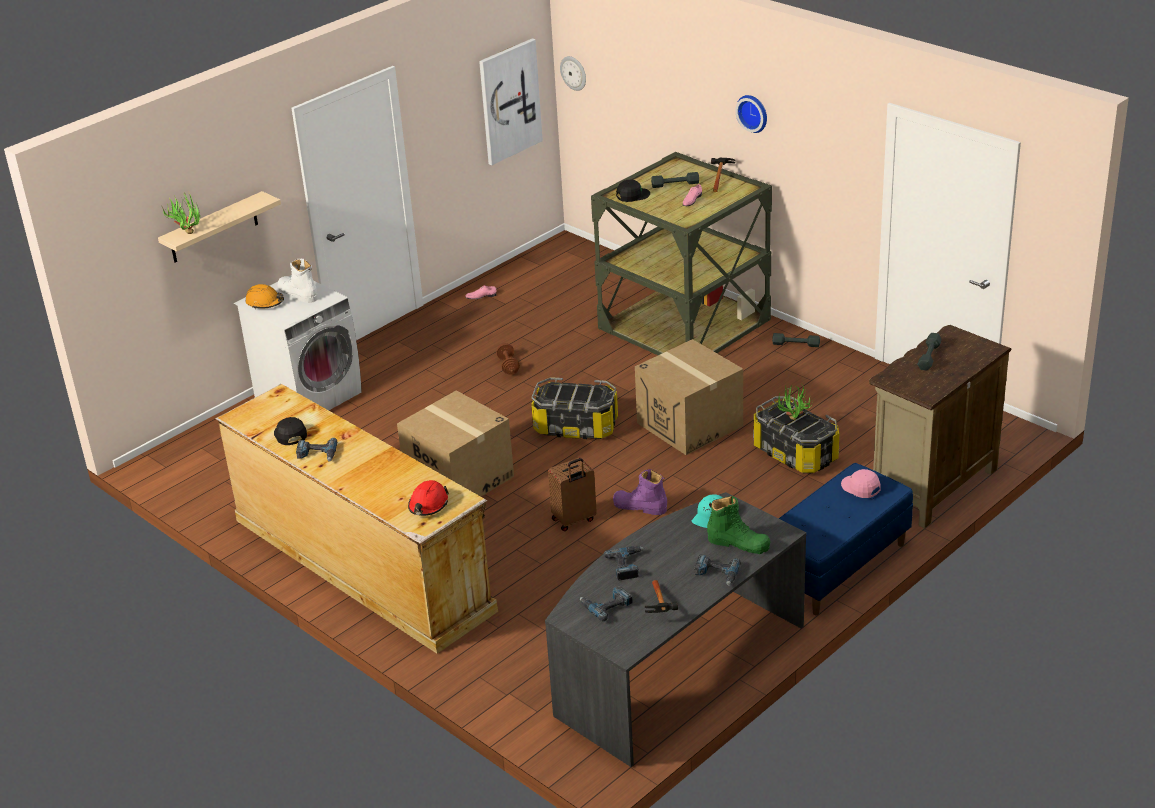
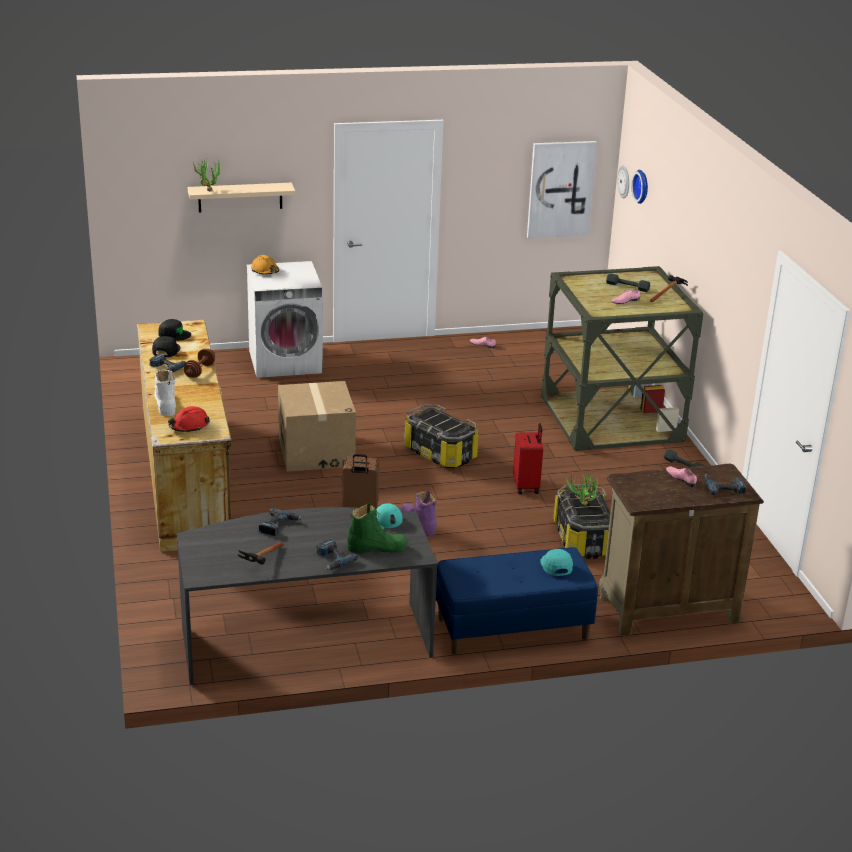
camera: 30 degrees right, 5 degrees down
(298, 294) = (293, 273): white boot -> white boot (165, 404)
(508, 366) = (443, 396): brown dumbbell -> brown dumbbell (200, 371)
(606, 605) = (229, 543): power drill -> power drill (723, 487)
(632, 195) = (583, 283): black cap -> black cap (174, 334)
(690, 424) = (527, 486): cardboard box -> red suitcase
(738, 543) = (377, 547): green boot -> green boot turned 60 degrees counterclockwise
(753, 112) = (707, 241): wall clock -> wall clock (642, 186)
(861, 487) = (556, 565): pink cap -> turquoise cap
(929, 356) = (681, 478): grey dumbbell -> pink shoe

